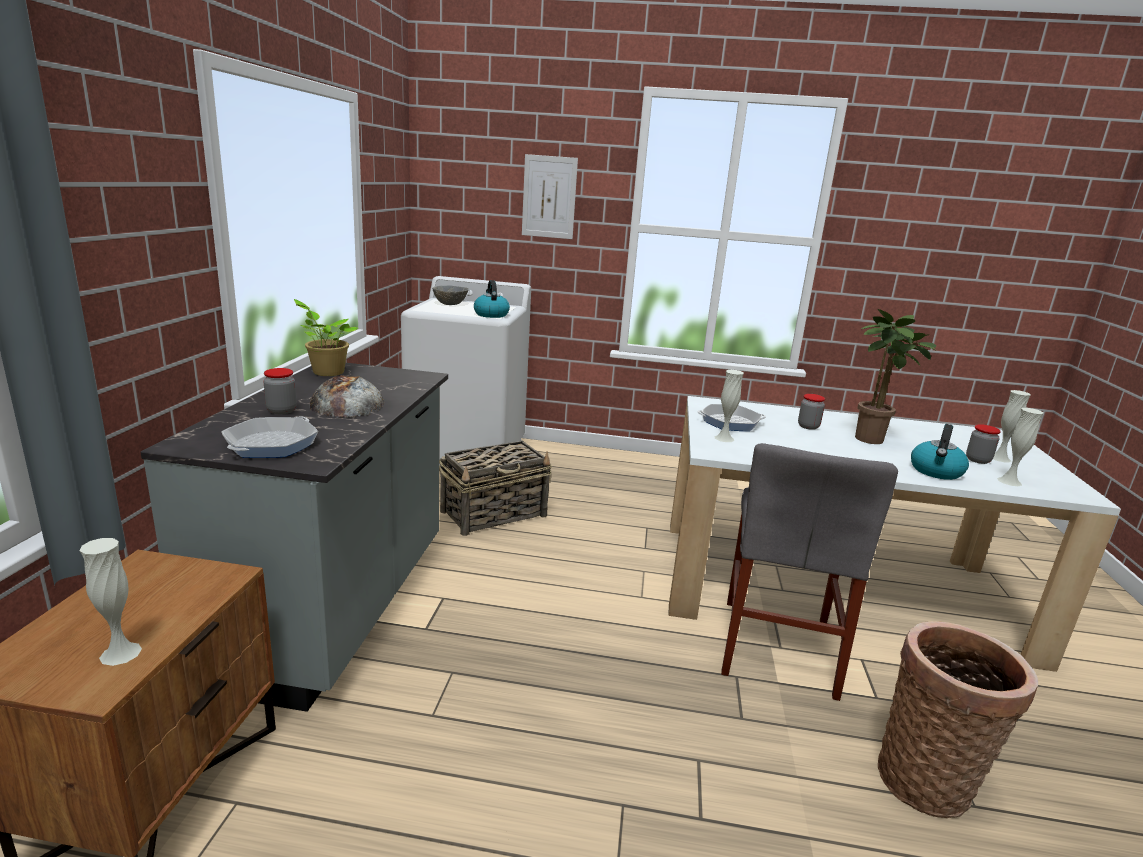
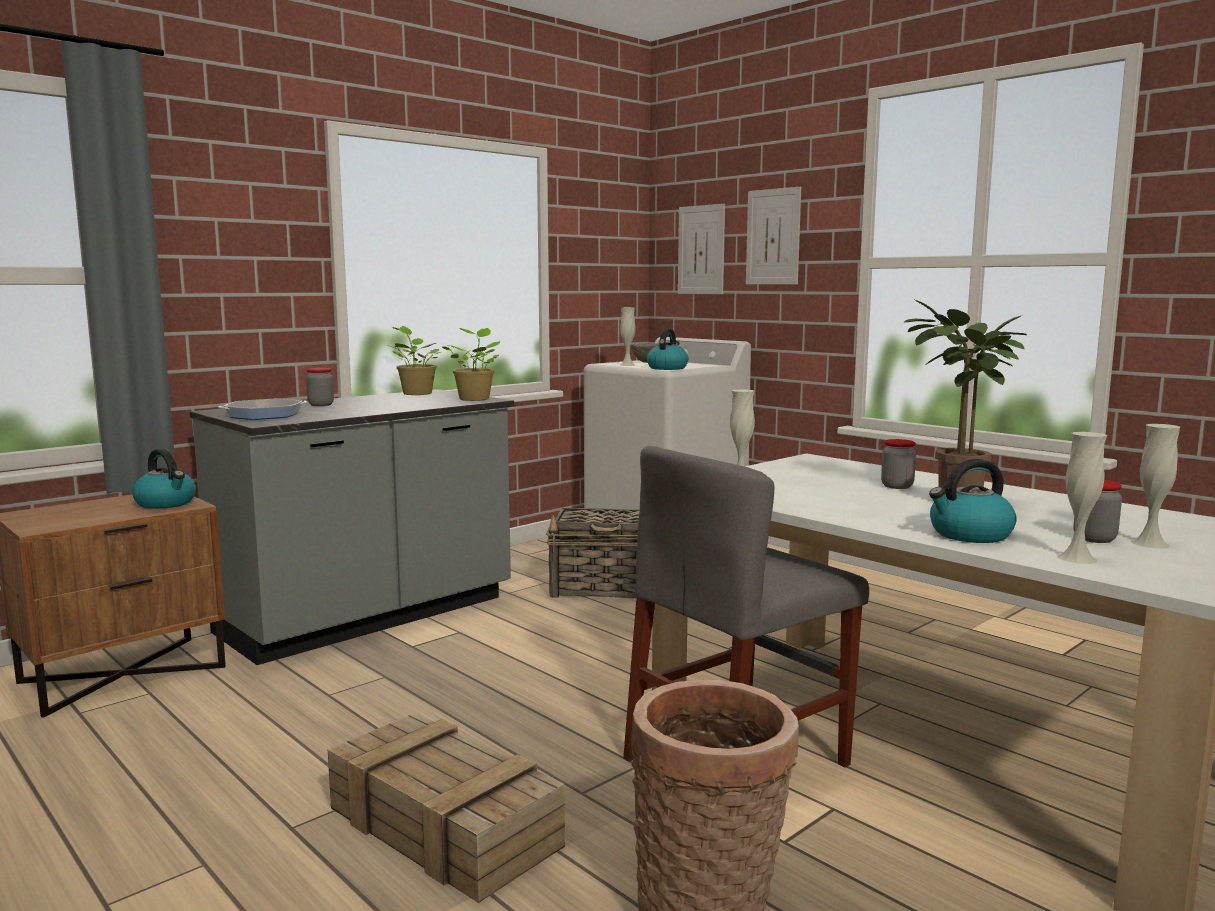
camera: 40 degrees right, 10 degrees down
(120, 653) = (74, 520): white vase -> white vase (627, 365)
(189, 581) = (166, 503): none -> kettle
(346, 403) = (376, 405): bread -> none
(410, 376) = (475, 399): none -> potted plant
(473, 200) = (701, 250): none -> picture
(714, 799) = (447, 827): none -> crate
(730, 422) = (791, 472): frying pan -> none

